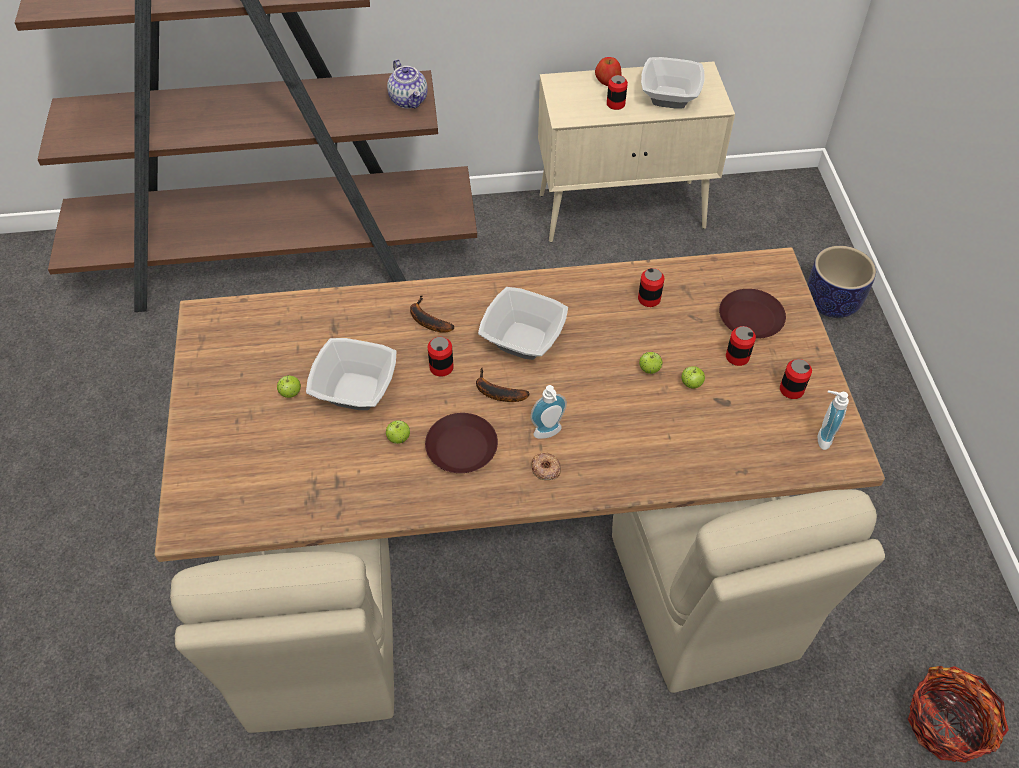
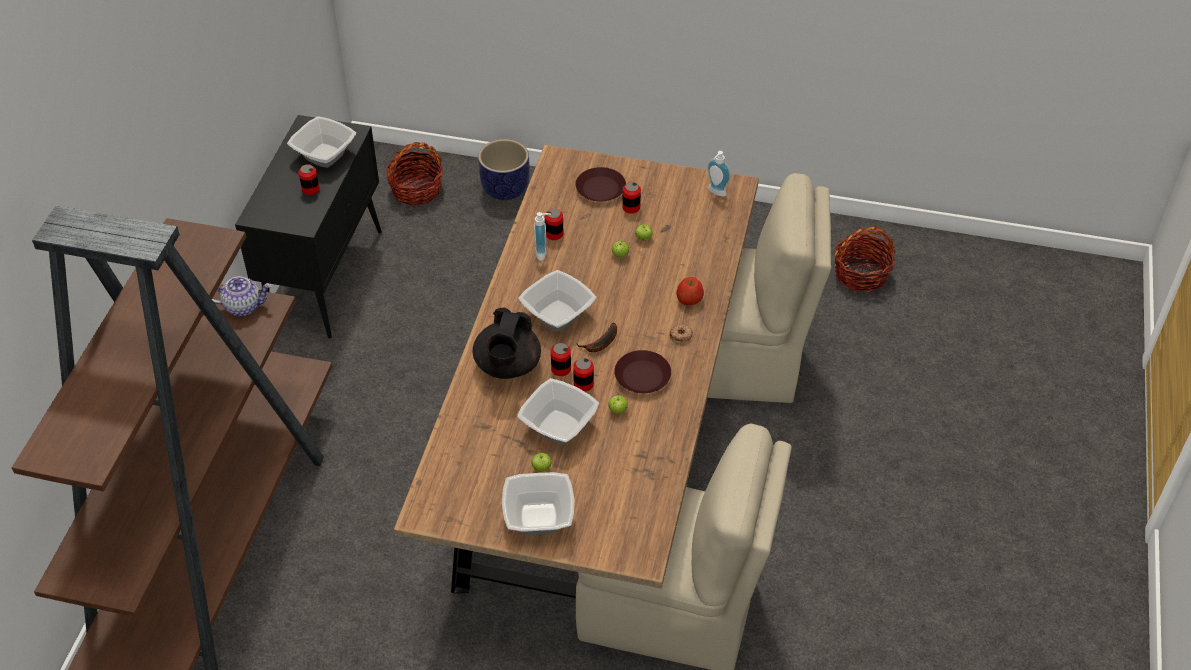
camera: 70 degrees left, 5 degrees down
(219, 412) = (539, 518): none -> bowl
(426, 320) = (507, 366): banana -> black teapot
(549, 434) = (652, 325): soap dispenser -> soap dispenser (543, 253)
(607, 81) = (277, 185): apple -> apple (689, 299)
(623, 211) = (325, 276): beige cabinet -> black cabinet
(780, 234) = (416, 190): none -> basket
(791, 390) = (671, 192): can -> can (583, 384)

